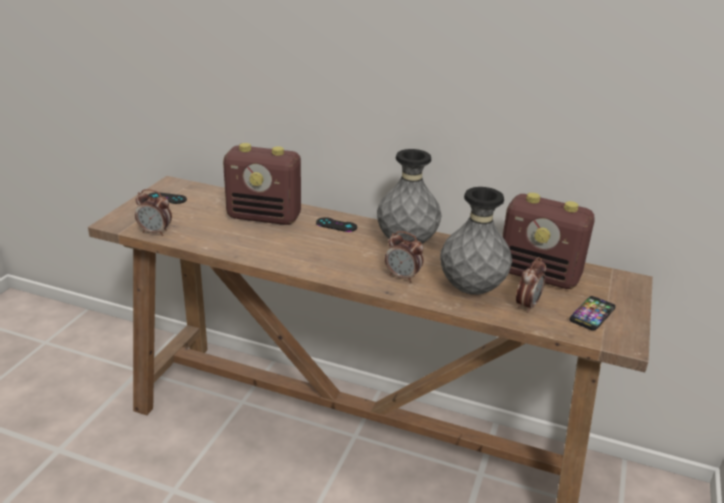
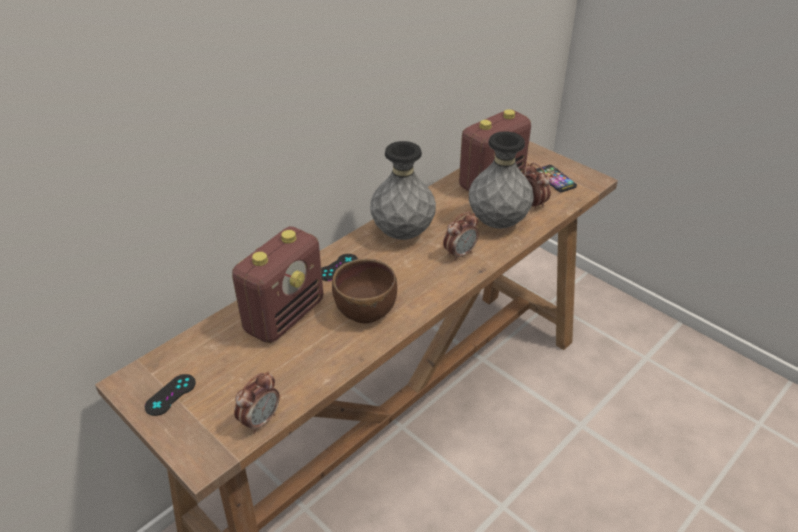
camera: 65 degrees left, 10 degrees up
(291, 247) = (365, 311): none -> brown bowl

